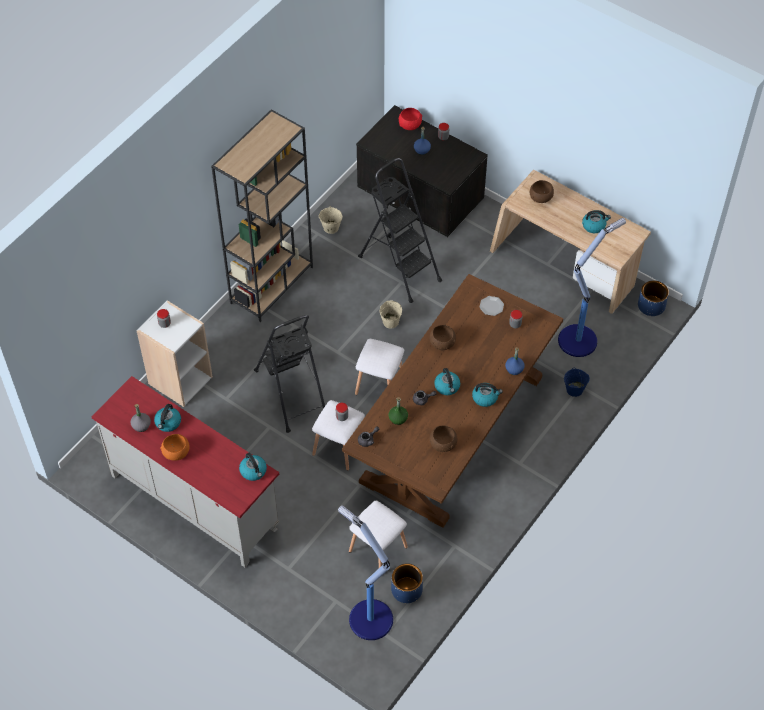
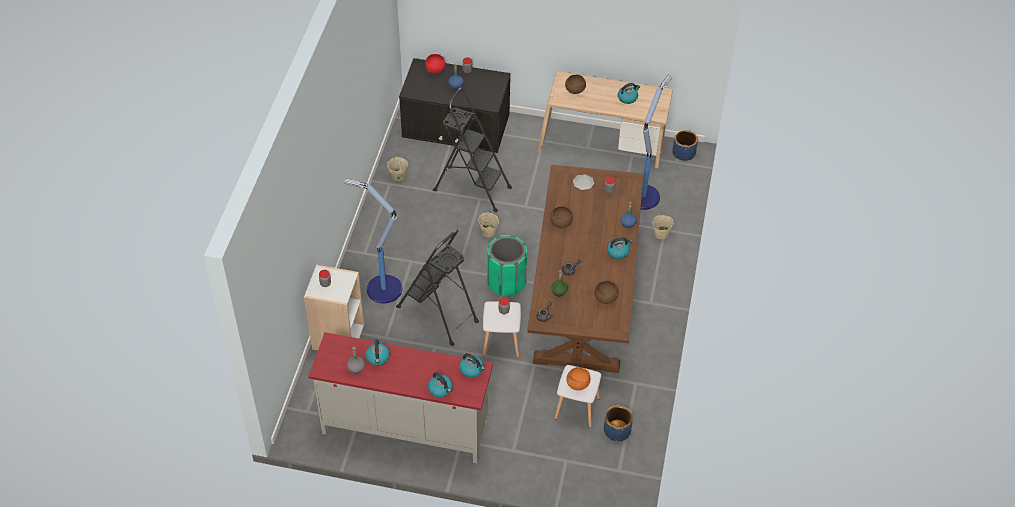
camera: 25 degrees left, 5 degrees down
(176, 453) = (399, 379): orange bowl -> orange bowl (577, 384)
(271, 284) = (373, 235): bookcase -> none
(369, 618) = (600, 463): floor lamp -> floor lamp (383, 289)
(379, 383) = (506, 282): white stool -> green trash can
(447, 387) = (584, 254): kettle -> kettle (441, 389)
(575, 389) = (661, 233): blue bucket -> beige bucket

